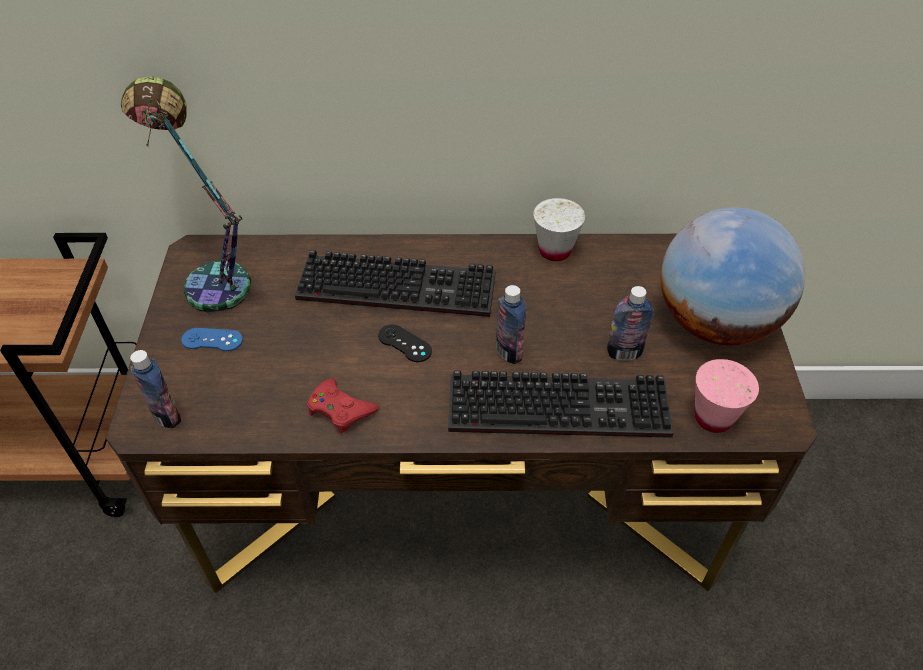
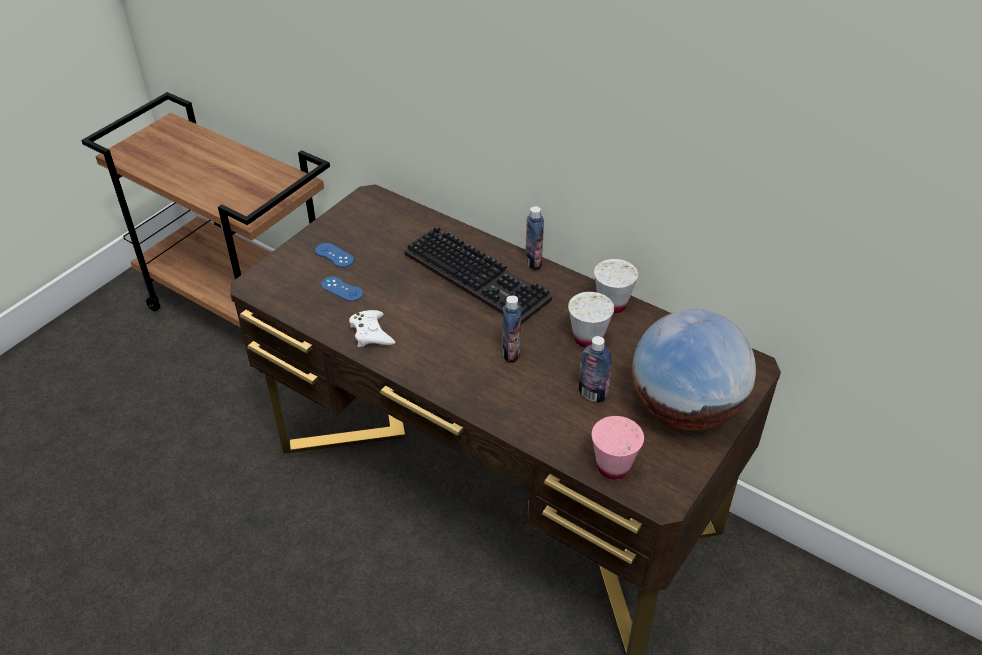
camera: 35 degrees right, 5 degrees down
(166, 416) = (272, 286): bottle -> bottle (533, 262)
(215, 275) = (370, 217): table lamp -> none
(258, 375) = (342, 289): none -> blue game controller
(340, 409) = (371, 333): red game controller -> white game controller
(404, 343) = (448, 314): black game controller -> none
(561, 404) = (514, 402): keyboard -> none
(566, 297) = (588, 338): none -> white cup

